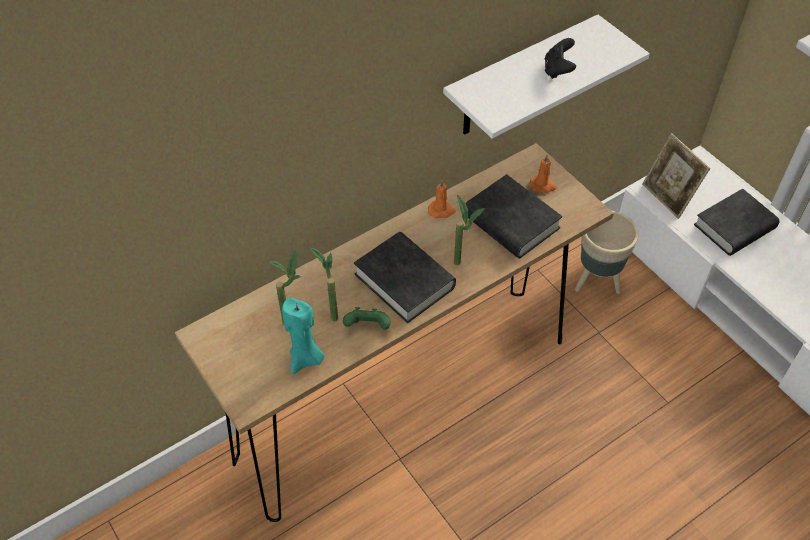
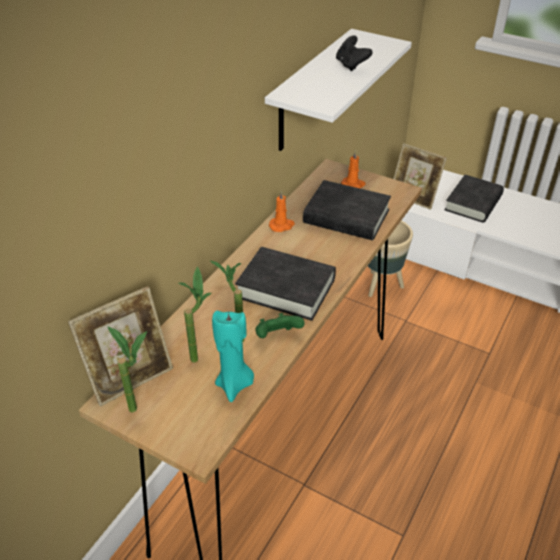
camera: 25 degrees left, 10 degrees down
(227, 318) = (130, 377): none -> picture frame
(463, 265) = (329, 260): potted plant -> potted plant (141, 410)

